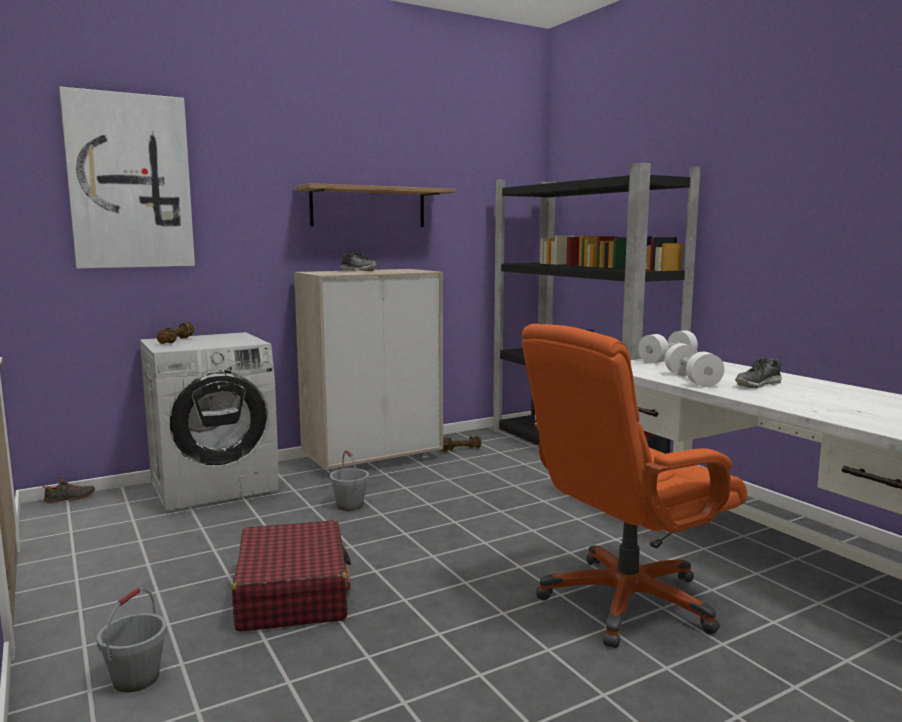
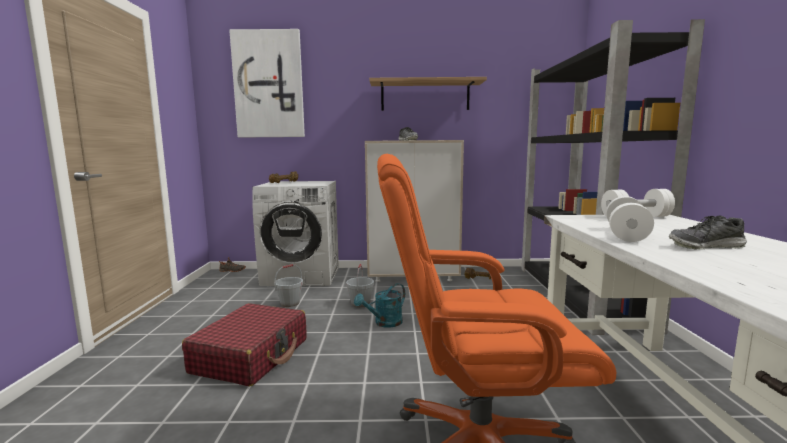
camera: 30 degrees right, 0 degrees up
(136, 678) = (105, 386): grey bucket -> grey bucket (290, 303)
(410, 521) = (384, 323): none -> turquoise watering can

